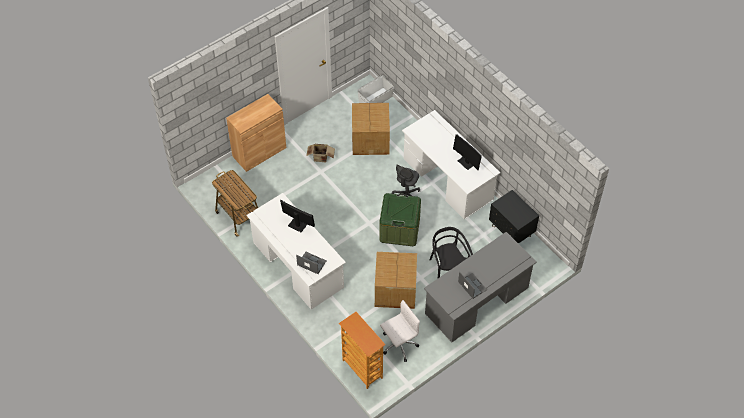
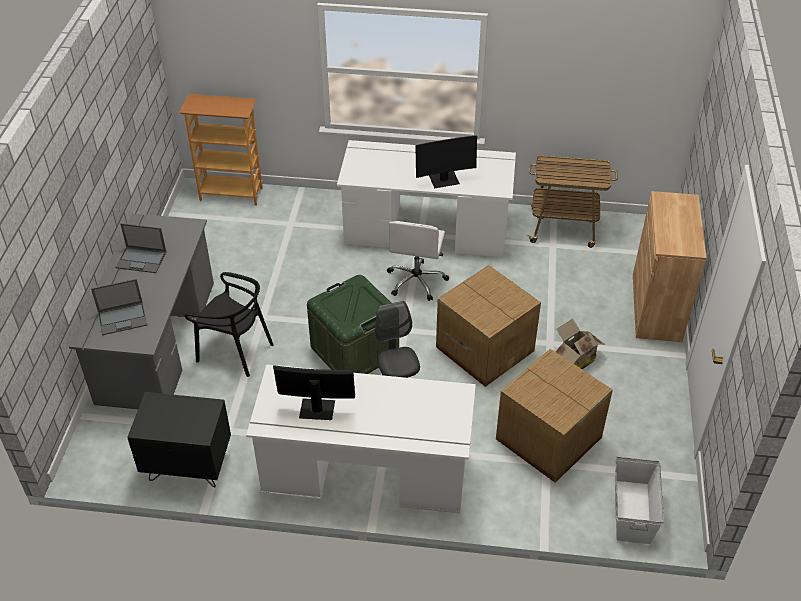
camera: 135 degrees right, 10 degrees down
(311, 263) = (375, 159): laptop -> laptop (123, 318)
(394, 291) = (279, 282): cardboard box -> cardboard box (485, 348)
(398, 345) = (213, 237): white office chair -> white office chair (416, 281)

